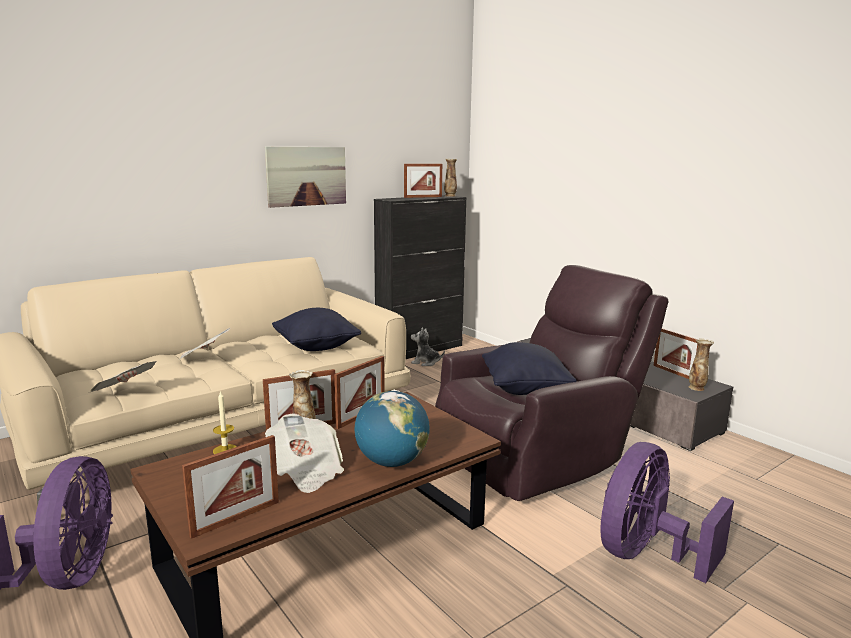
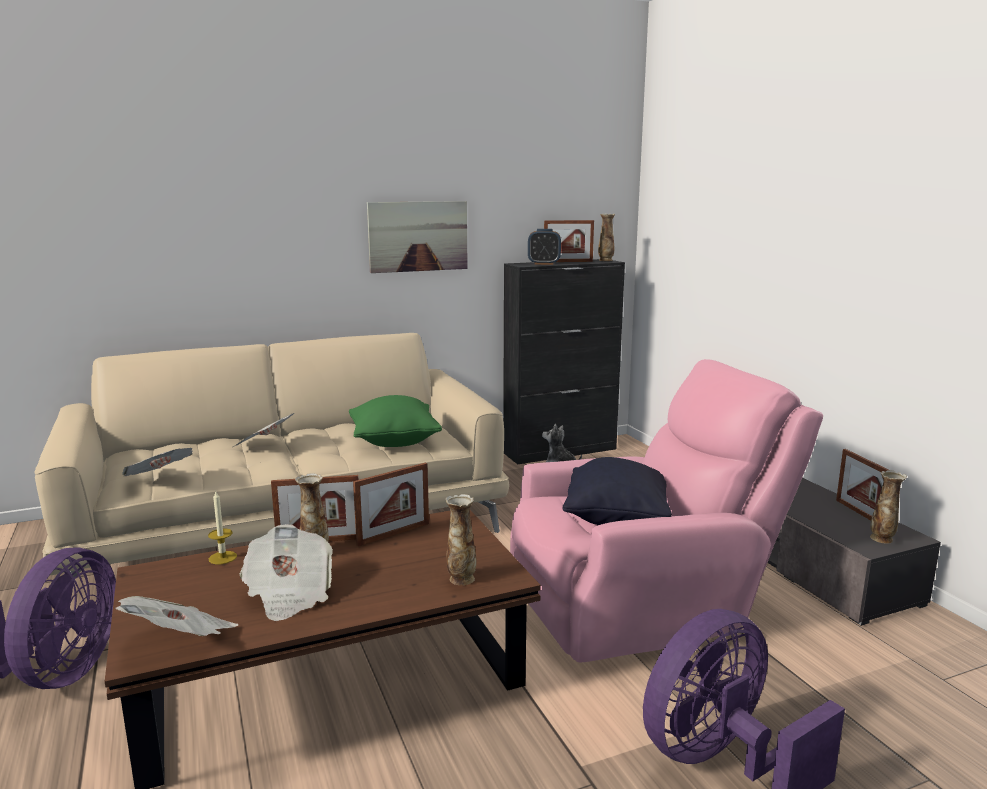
camera: 15 degrees right, 0 degrees up
(236, 519) = (182, 641): picture frame -> newspaper
(316, 347) = (394, 442): black pillow -> green pillow
(392, 462) = (392, 595): globe -> none
(406, 198) = (544, 264): none -> alarm clock
(438, 443) = (461, 578): none -> vase
(539, 456) = (643, 605): brown armchair -> pink armchair

